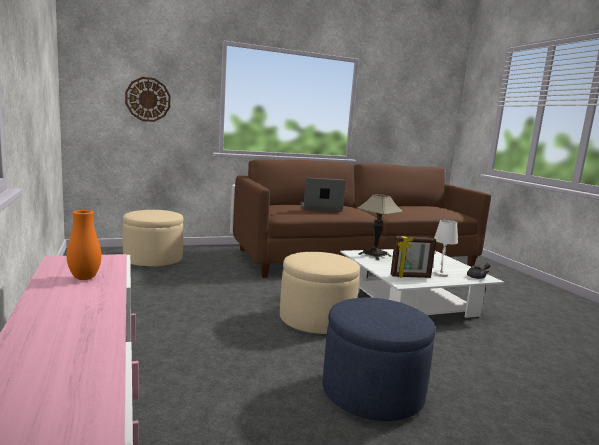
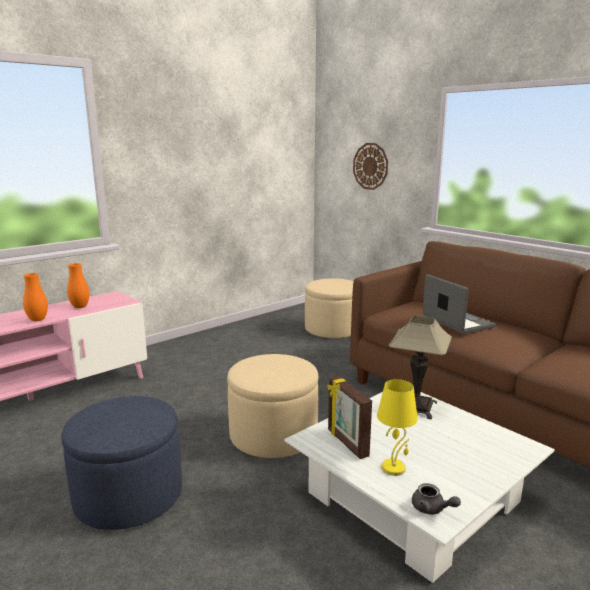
camera: 70 degrees right, 5 degrees up
(102, 302) = (38, 320): none -> orange vase
(440, 274) = (394, 468): white table lamp -> yellow table lamp

